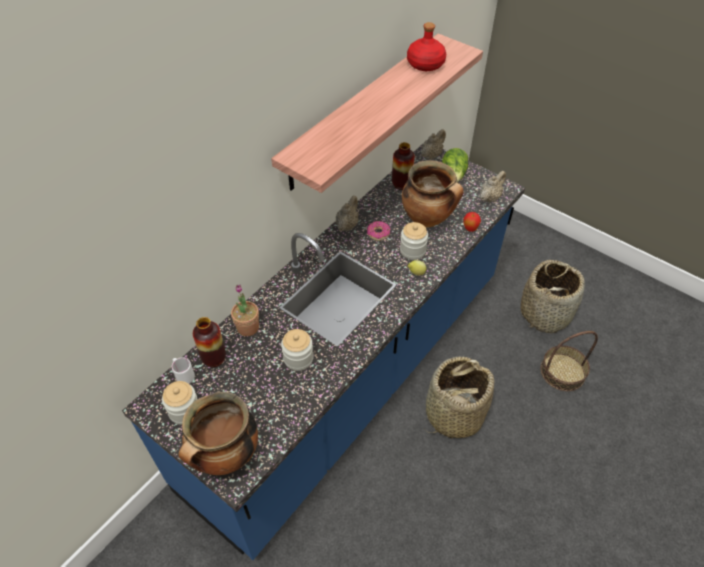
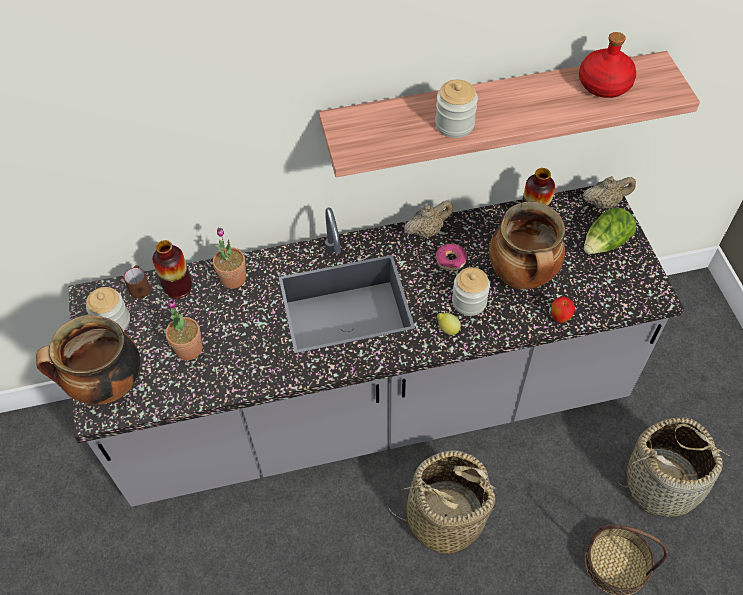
camera: 40 degrees right, 5 degrees up
(183, 375) = (140, 287): white mug -> brown mug
(261, 391) = (189, 348): none -> potted plant
(298, 358) = (248, 340): jar -> jar (454, 124)
(352, 378) = (374, 404): blue counter -> grey counter
(490, 197) = (623, 295): beige teapot -> none

